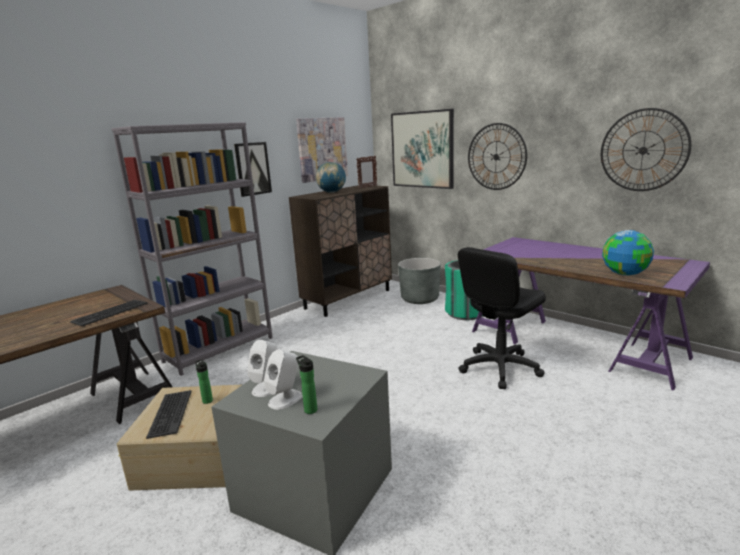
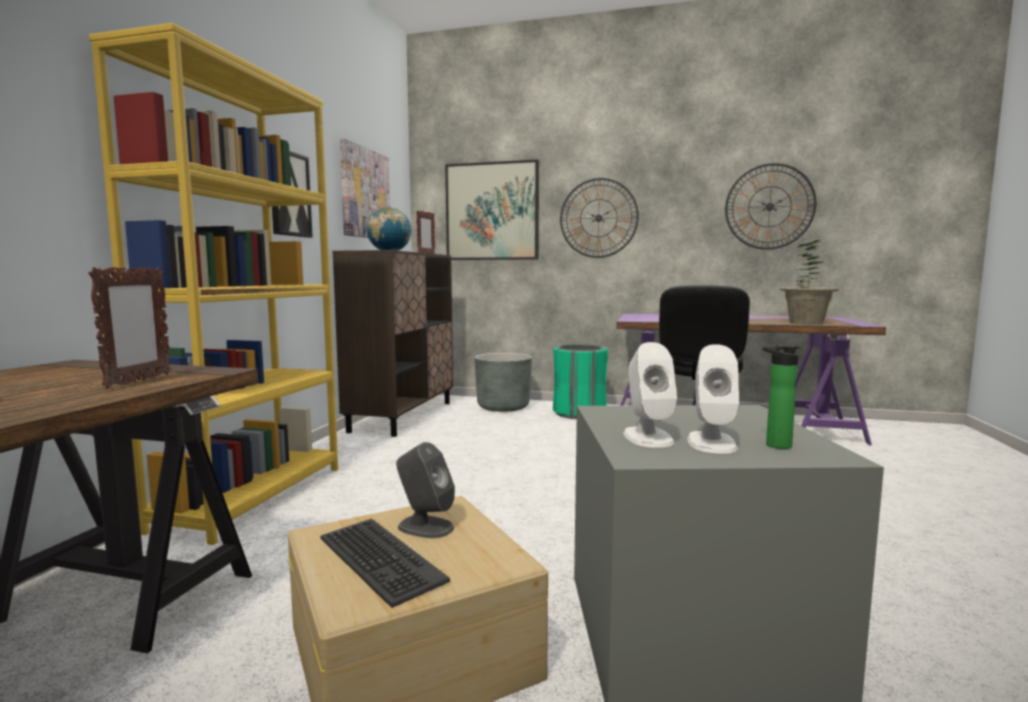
camera: 30 degrees left, 10 degrees down
(110, 313) = (138, 381): keyboard -> picture frame
(207, 400) = (425, 527): bottle -> grey speaker
(219, 349) = (253, 497): grey bookcase -> yellow bookcase
(625, 274) = (806, 323): globe -> potted plant

